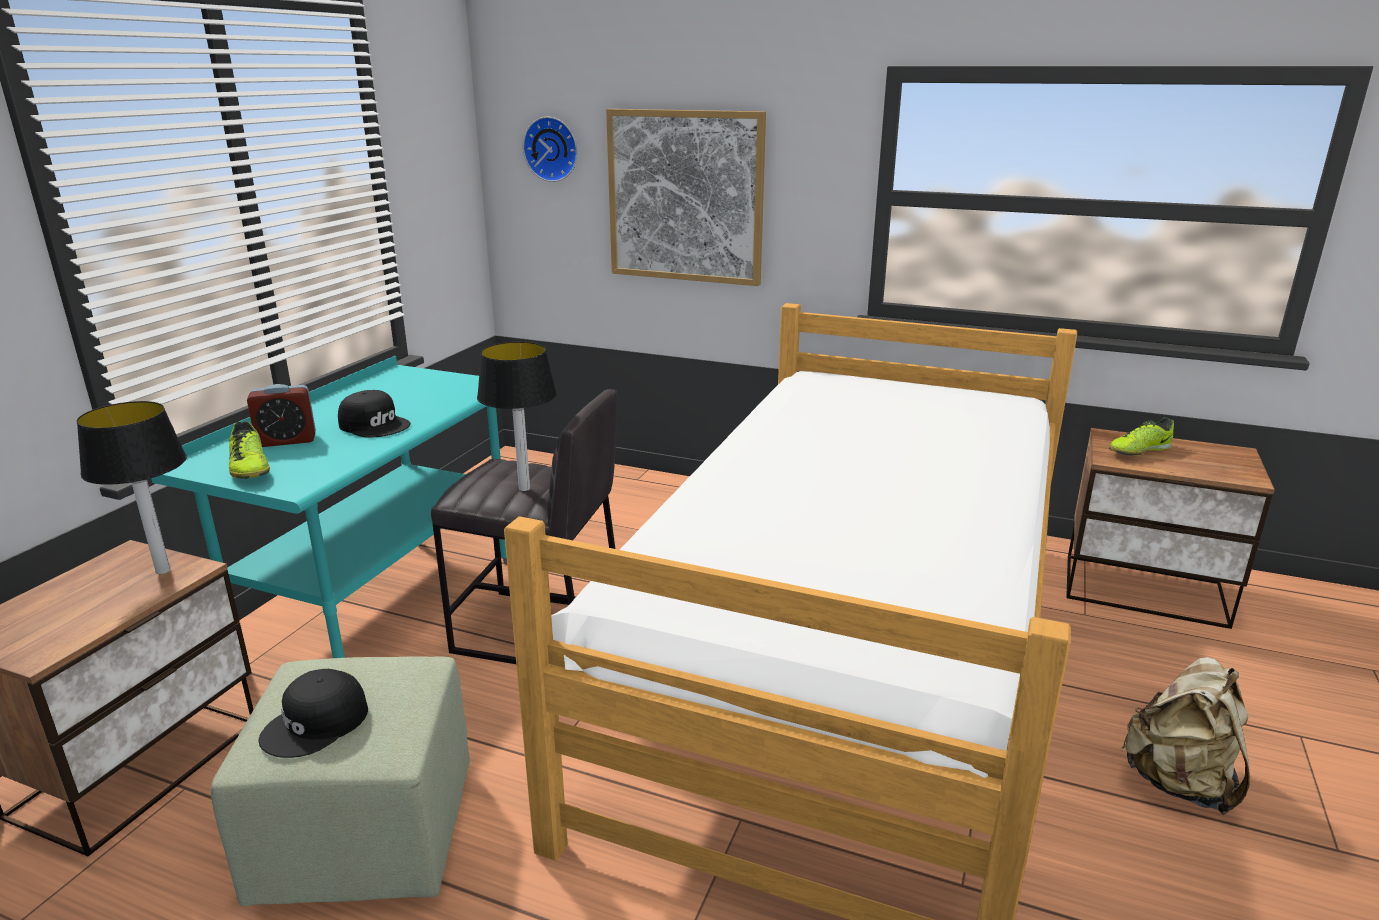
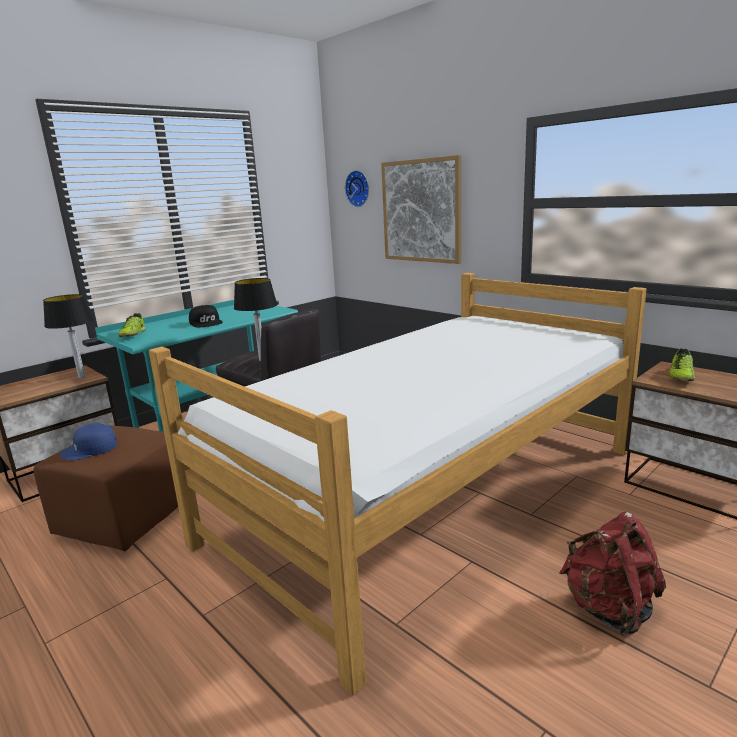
camera: 25 degrees right, 5 degrees down
(287, 440) = (162, 326): alarm clock -> none
(317, 724) = (90, 449): black cap -> blue cap
(366, 833) = (125, 519): green ottoman -> brown ottoman
(1138, 451) = (681, 377): shoe -> shoe turned 60 degrees counterclockwise
(1179, 783) = (608, 609): beige backpack -> red backpack

